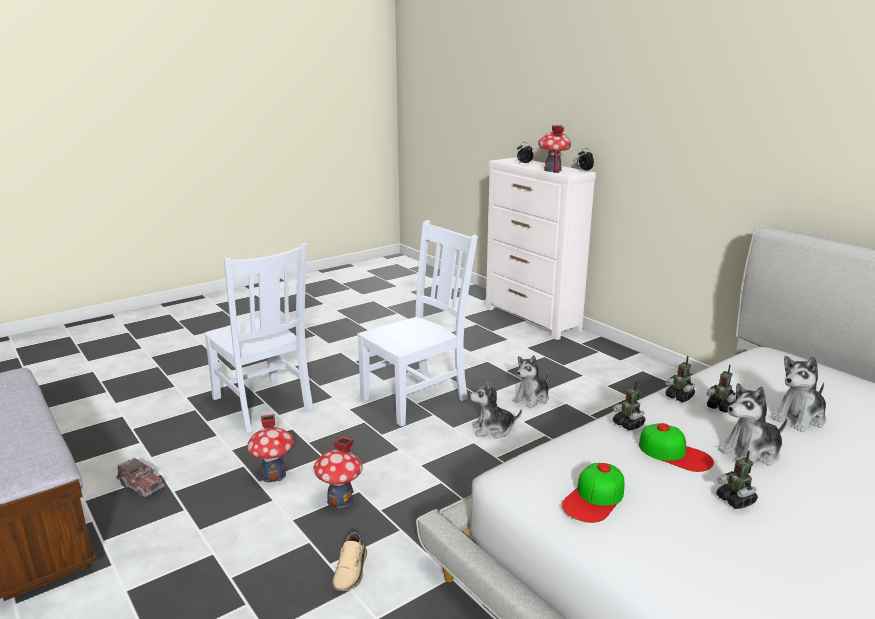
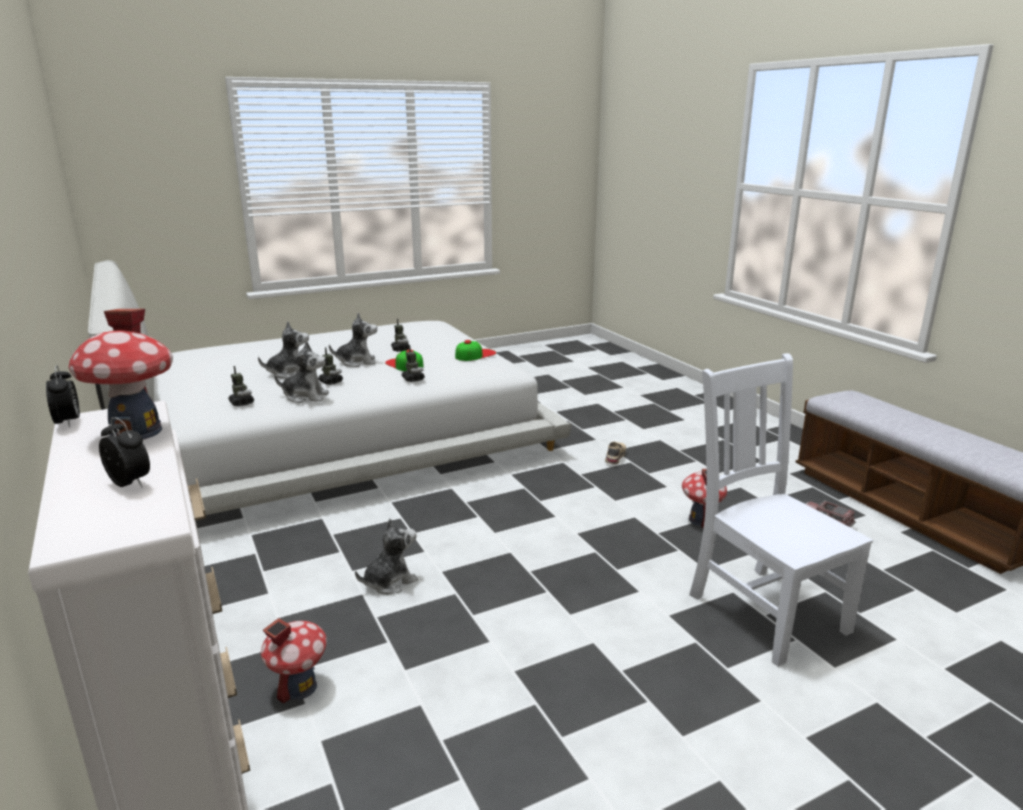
camera: 170 degrees left, 0 degrees up
(340, 500) = (630, 495): toy house -> toy house (299, 687)
(417, 398) = (544, 600): white chair -> none
(493, 429) = (466, 544): plush toy -> plush toy (305, 396)
(679, 397) = (349, 390): toy robot -> toy robot (241, 403)

